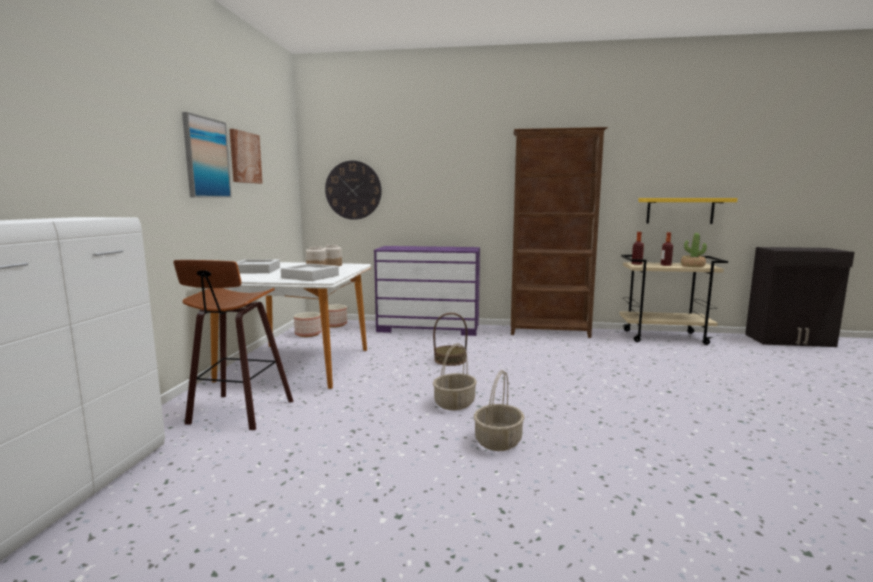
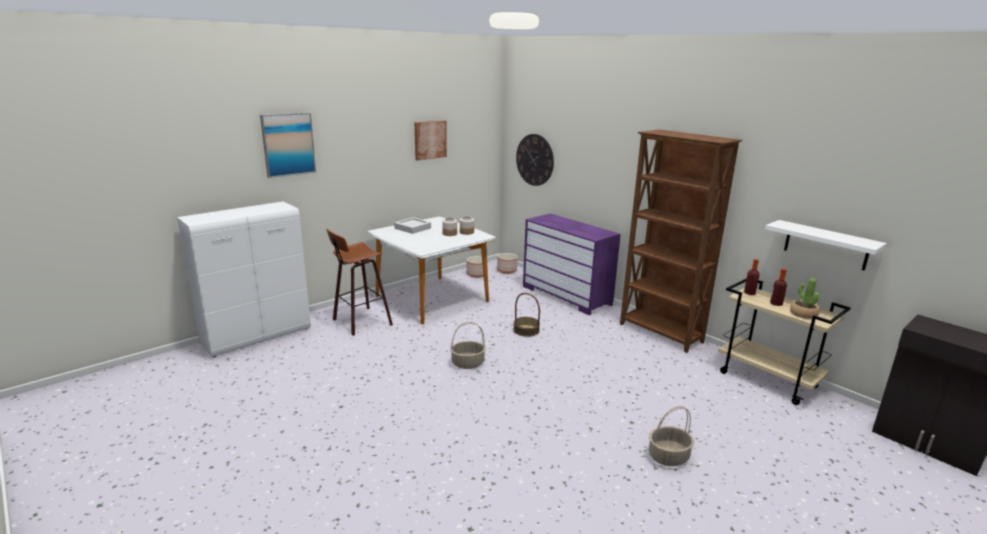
camera: 40 degrees right, 10 degrees up
(206, 158) = (388, 148): picture -> picture (288, 144)
(310, 276) = (423, 244): grey tray -> none
(498, 441) = (445, 396): basket -> basket (668, 456)
(680, 210) = (826, 245): yellow shelf -> white shelf

